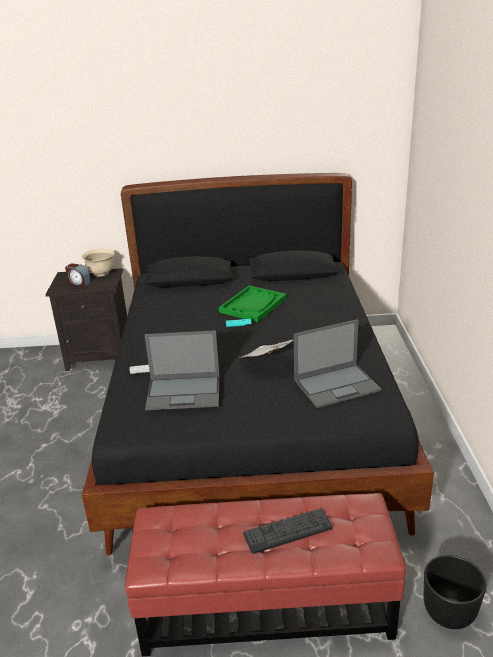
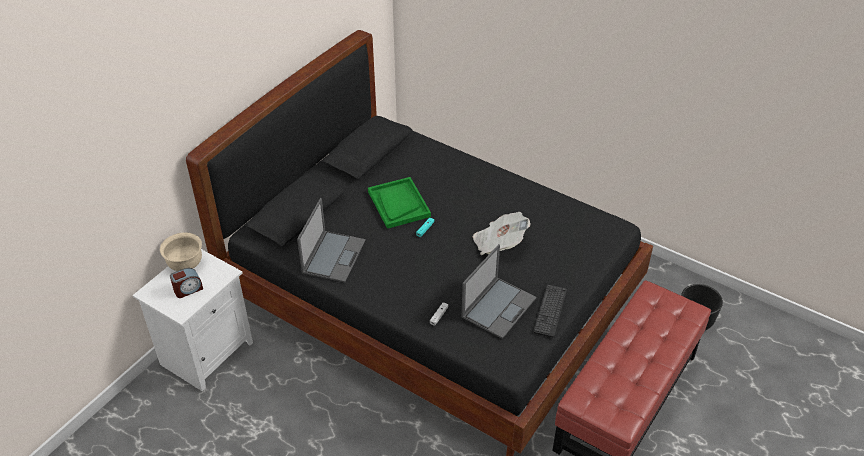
camera: 55 degrees left, 15 degrees up
(100, 356) = (206, 352): black nightstand -> white nightstand
(287, 531) = (647, 340): keyboard -> keyboard (550, 311)
(337, 385) = (564, 228): laptop -> laptop (334, 256)

